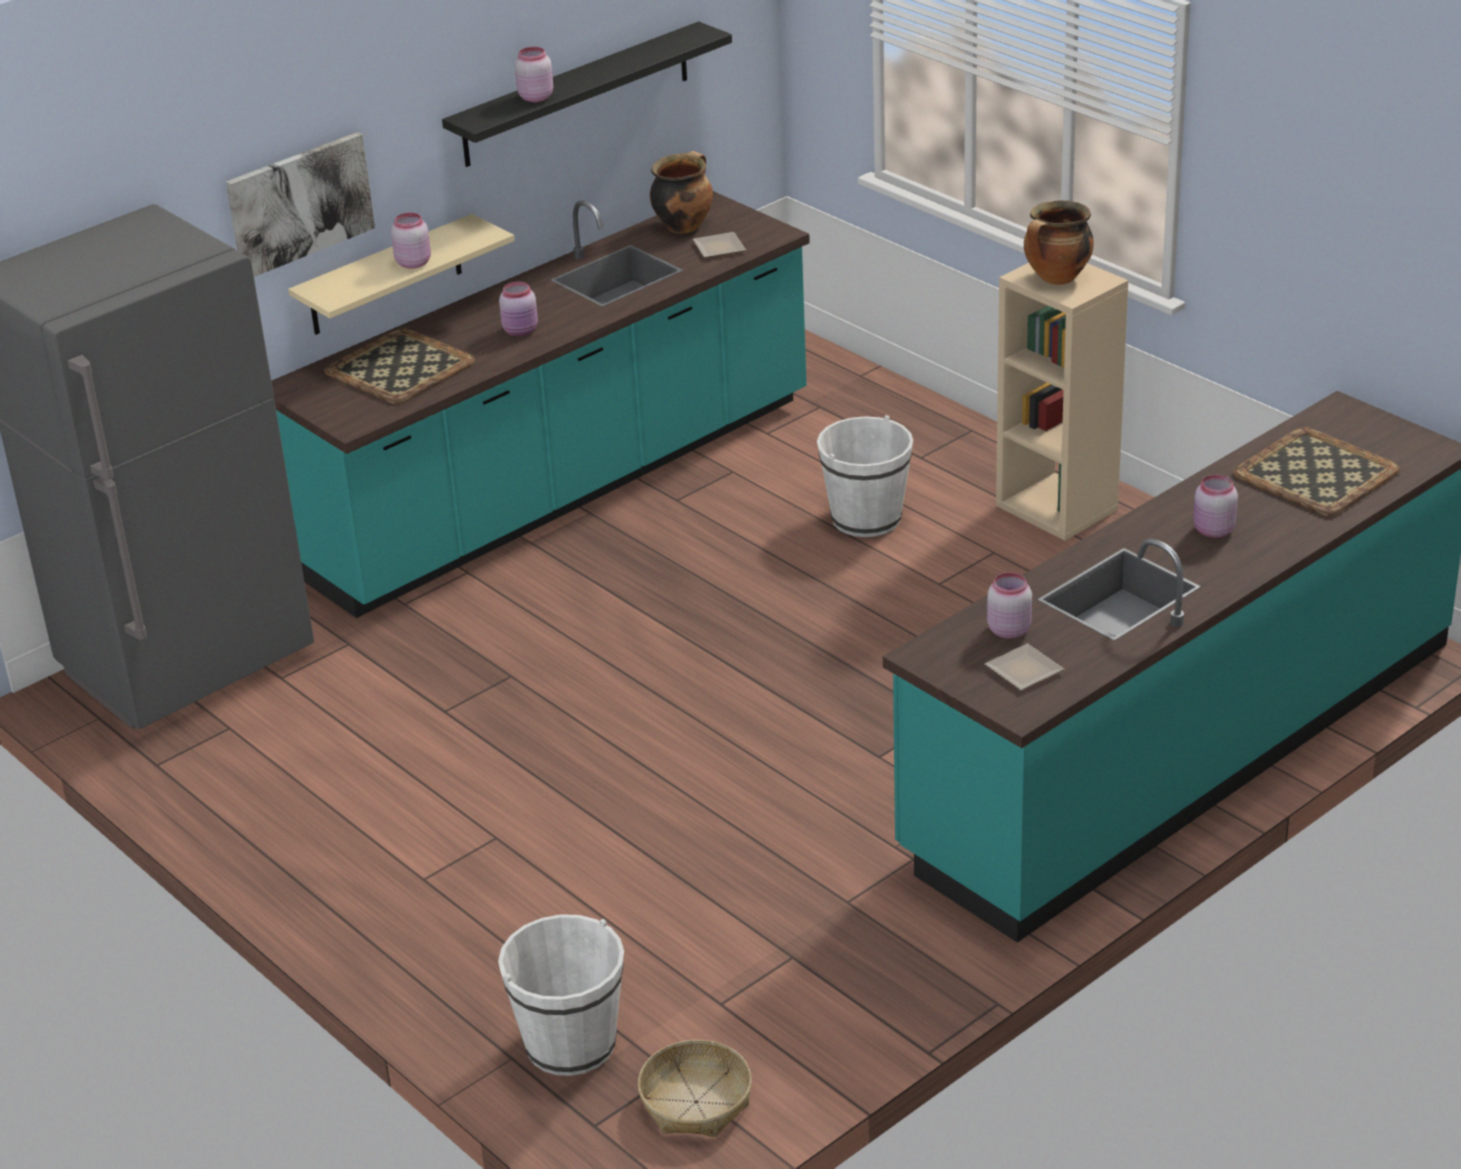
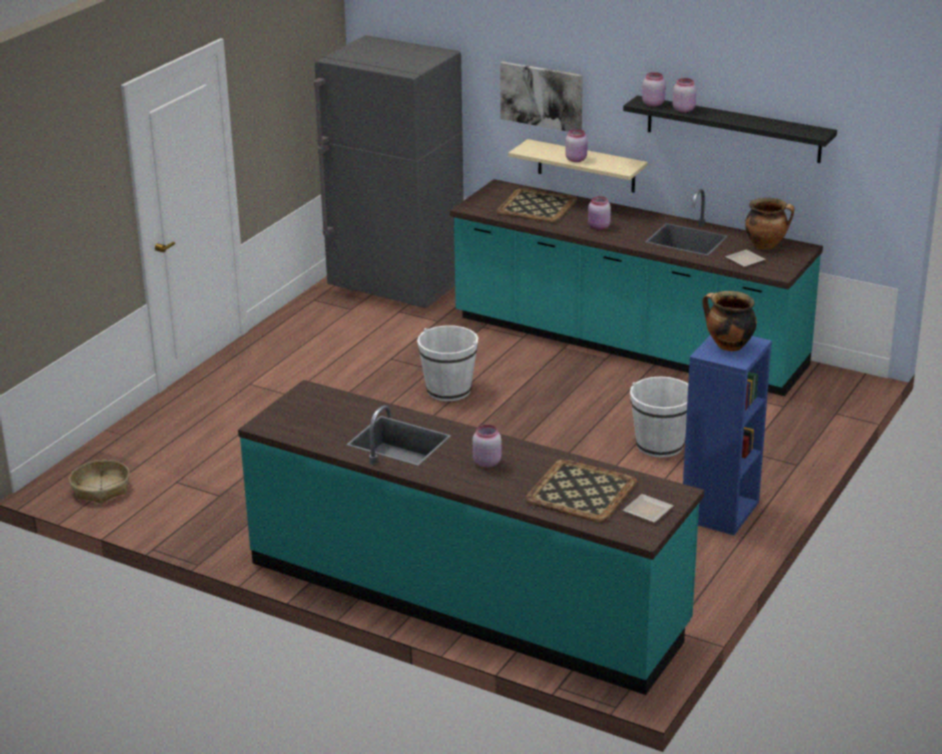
camera: 70 degrees right, 5 degrees down
(570, 1044) = (136, 447): white bucket -> white bucket (448, 390)
(1008, 630) = (343, 411): pink jar -> pink jar (653, 104)
(1024, 672) = (301, 421): plate -> plate (646, 511)
(1058, 508) = (720, 512): beige bookcase -> blue bookcase

